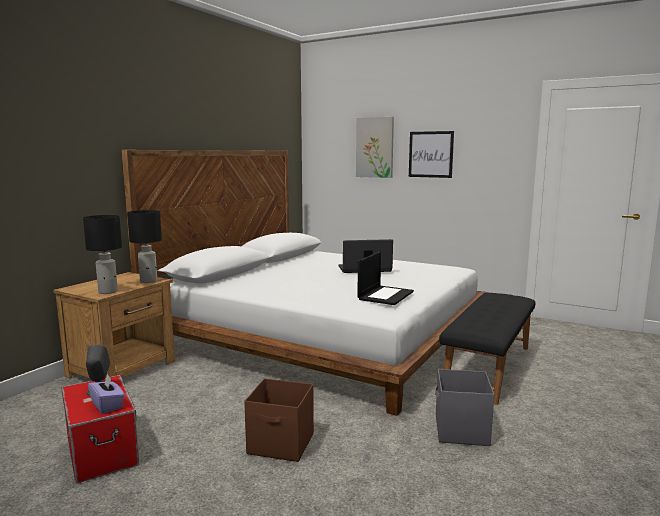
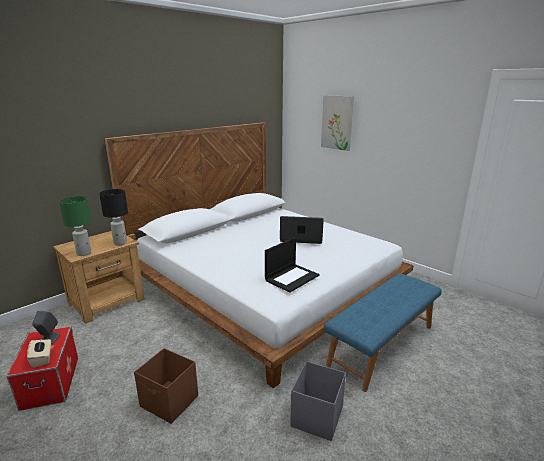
camera: 15 degrees right, 10 degrees up
(107, 405) = (42, 359): purple tissue box -> beige tissue box
(108, 291) = (84, 253): black table lamp -> green table lamp
(430, 154) = (382, 133): picture -> none
(488, 367) = (381, 345): black bench -> blue bench

